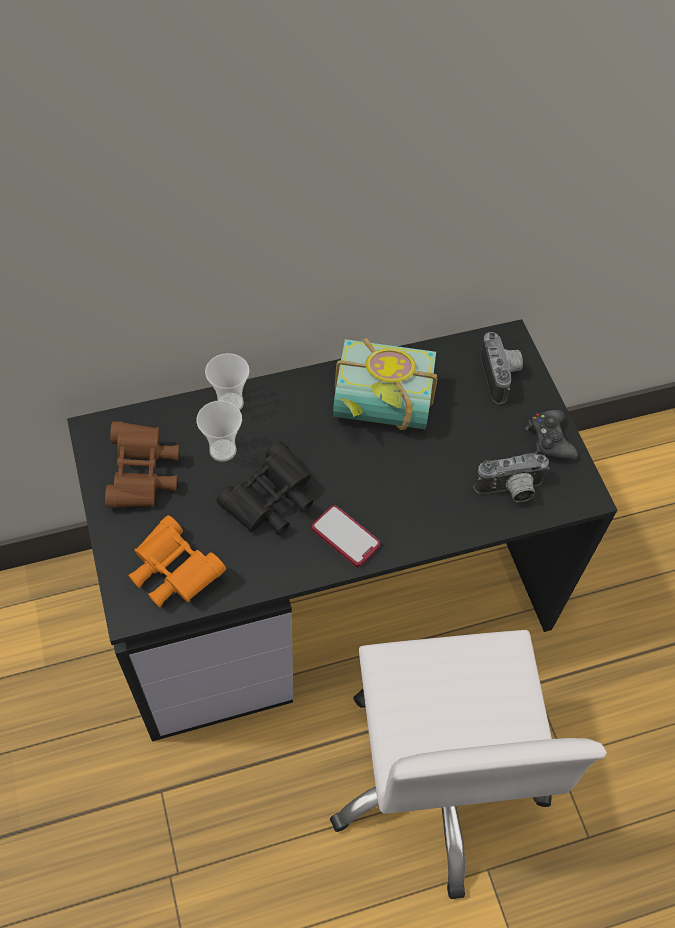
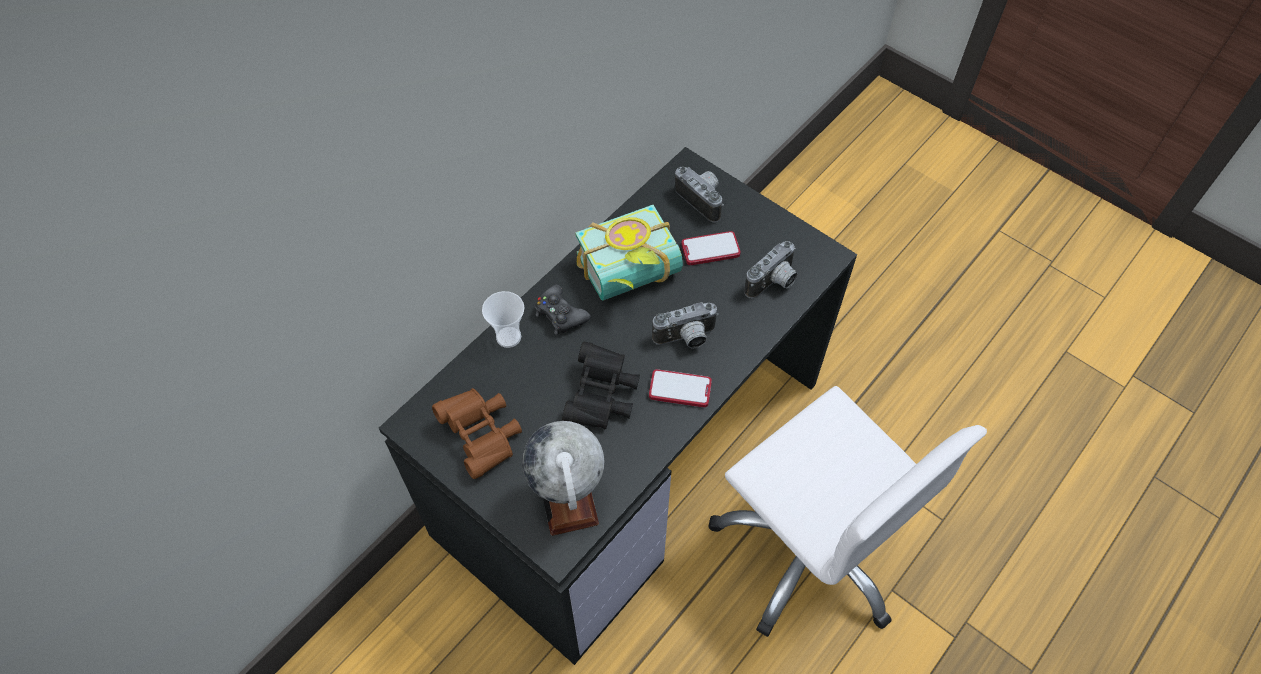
camera: 30 degrees left, 0 degrees up
(173, 572) = (568, 498): orange binoculars -> globe
(223, 450) = (532, 378): cup -> none
(386, 495) = (686, 339): none -> camera
(472, 426) = (710, 249): none -> phone
(549, 440) = (773, 229): black game controller -> black game controller (560, 314)

